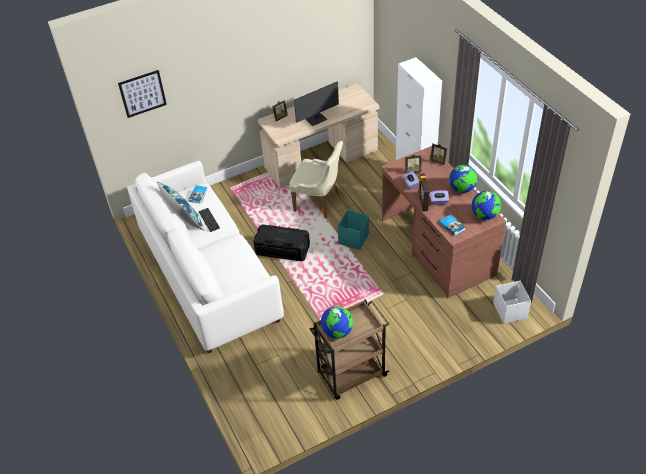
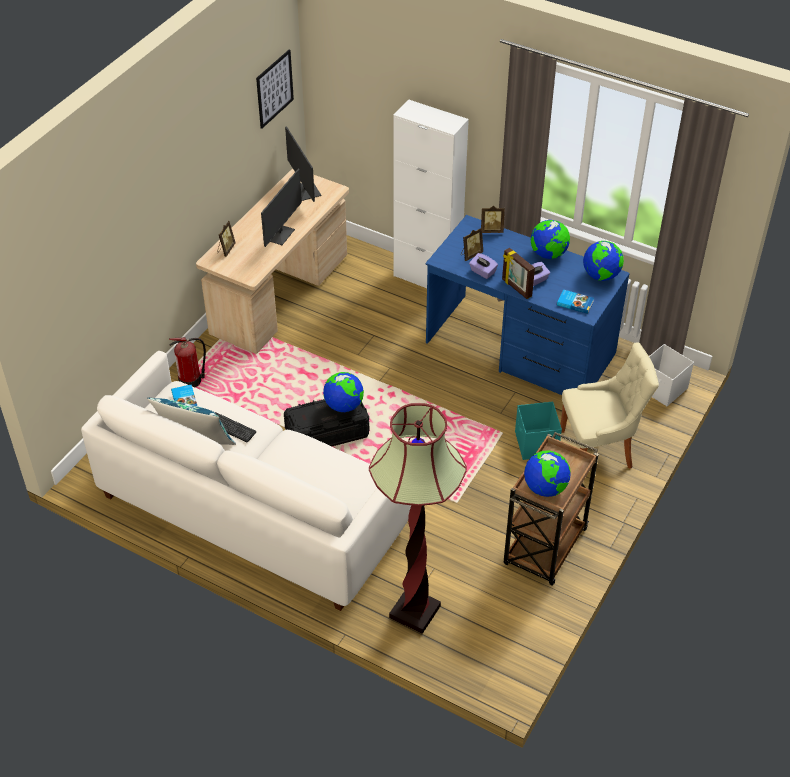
camera: 35 degrees left, 0 degrees up
(142, 93) = (66, 273): picture -> picture (274, 88)
(235, 189) = (191, 381): none -> fire extinguisher
(246, 374) = (414, 611): none -> floor lamp
(293, 236) = (344, 406): none -> globe
(318, 202) = (324, 353): beige chair -> beige chair (599, 449)
(352, 99) = (306, 191): none -> monitor
(353, 239) = (409, 381): turquoise storage box -> turquoise storage box (536, 444)
(437, 247) = (520, 348): brown desk -> blue desk

